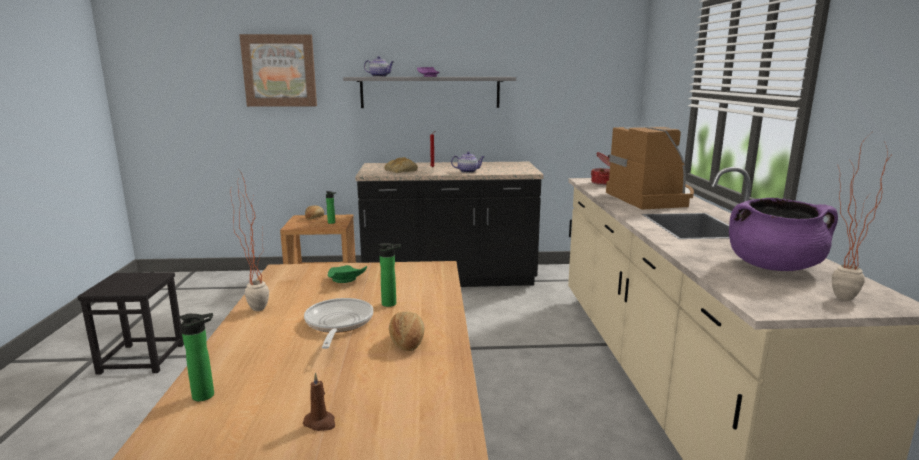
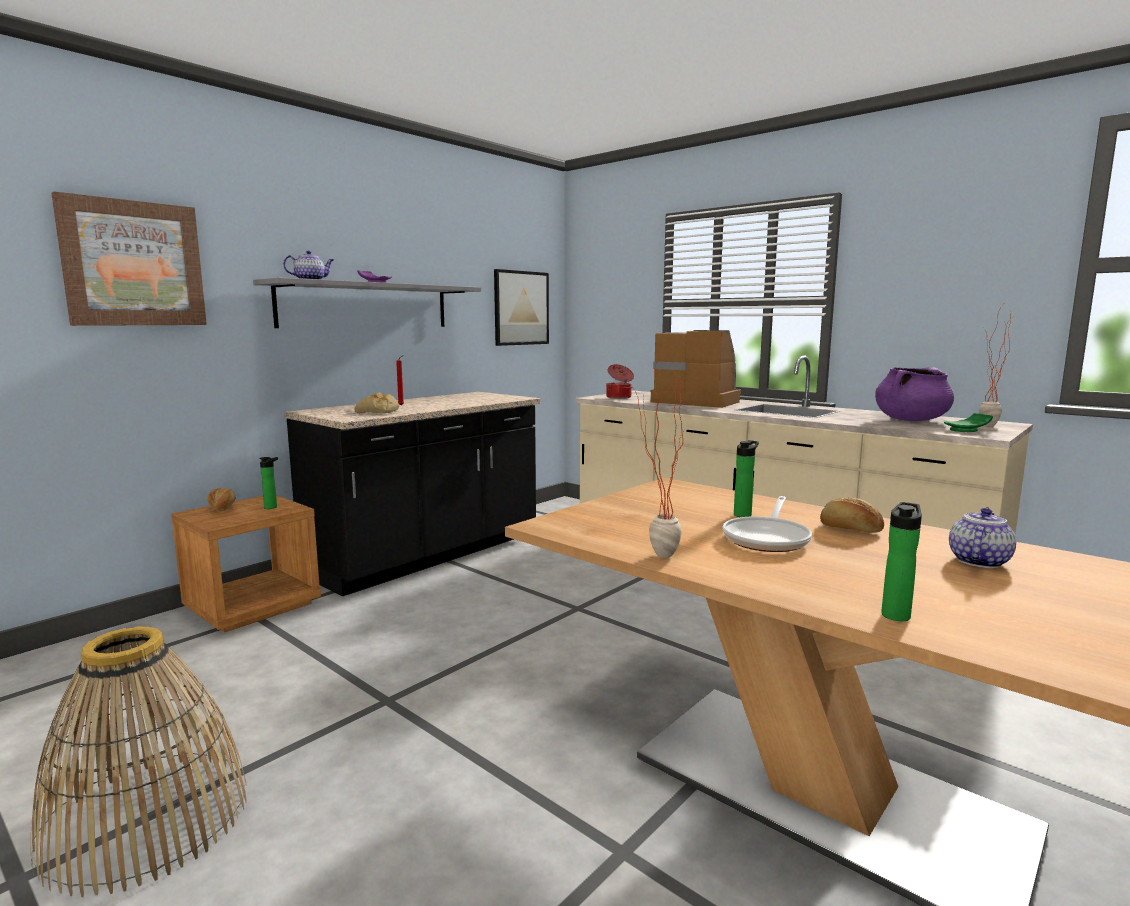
camera: 45 degrees left, 5 degrees down
(142, 358) = (147, 820): black stool -> basket
(320, 423) = (1004, 586): brown candle -> none
(338, 324) = (768, 539): frying pan -> frying pan turned 105 degrees counterclockwise
(345, 280) = (640, 513): green plate -> green plate (967, 430)
(468, 171) = (459, 404): teapot -> teapot (978, 561)
(585, 91) = (521, 308): none -> picture

